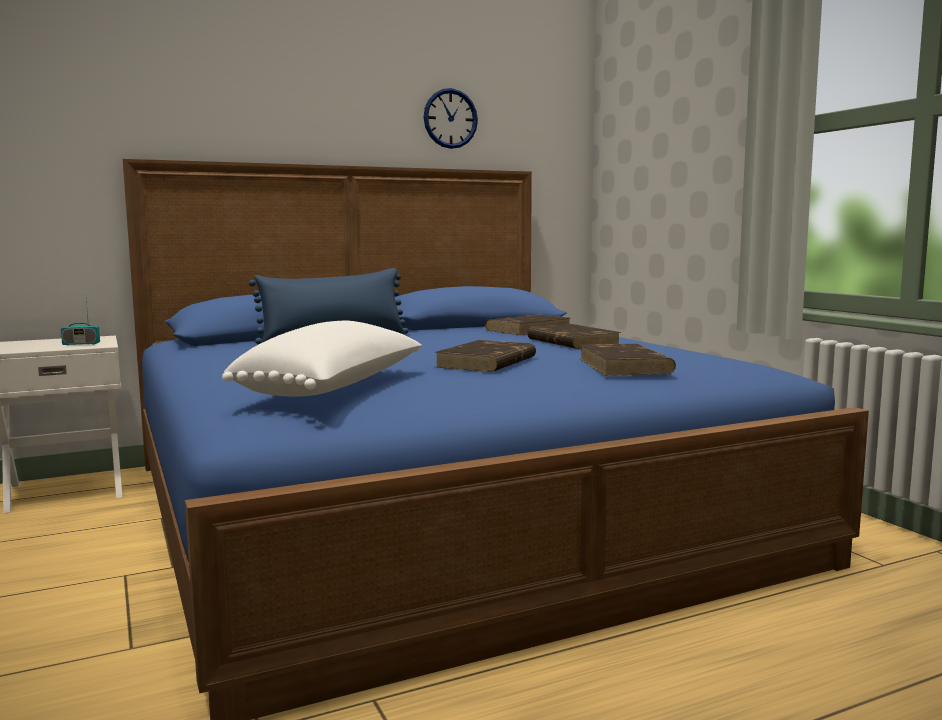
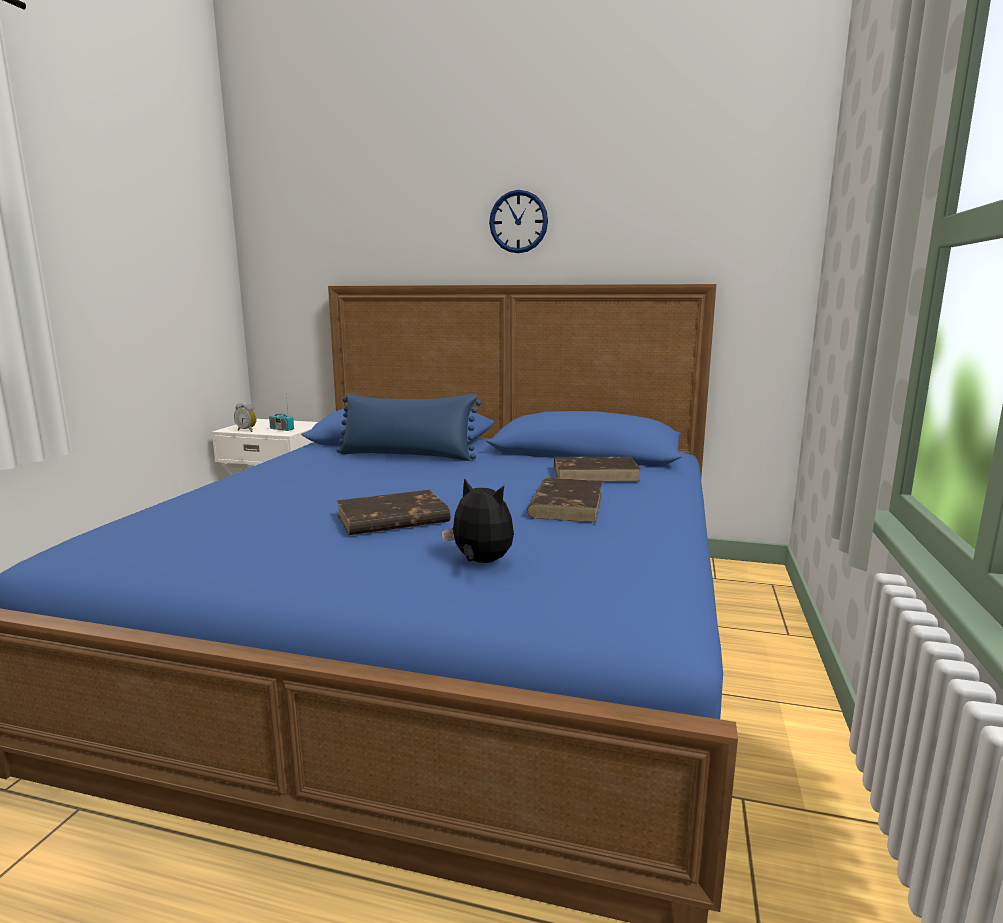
camera: 40 degrees right, 5 degrees up
(34, 349) = (247, 430): none -> alarm clock
(336, 389) = (199, 525): white pillow -> none
(450, 118) = (625, 229): wall clock -> wall clock (518, 222)
(625, 366) = (480, 562): brown book -> plush toy

